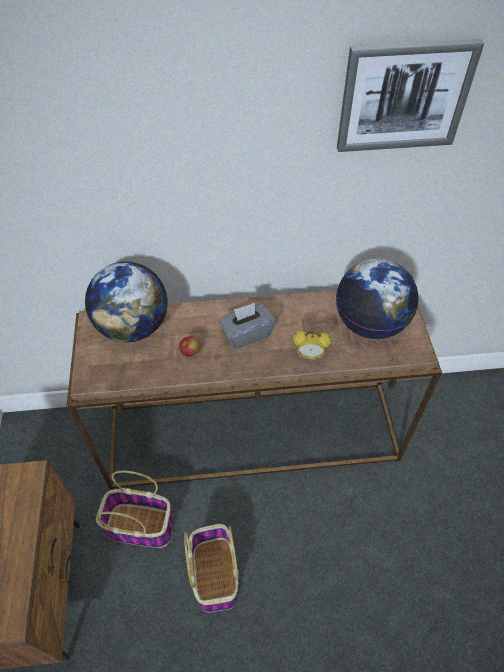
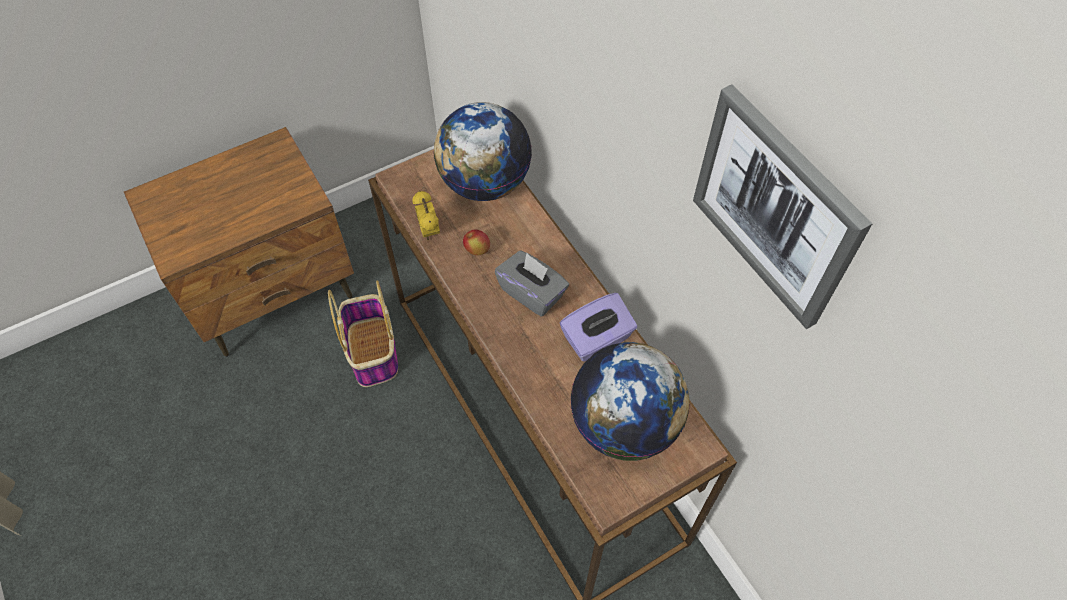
camera: 65 degrees right, 5 degrees up
(214, 573) = (350, 447): basket -> none
(302, 313) = (597, 339): none -> purple tissue box
(309, 356) = (534, 371): alarm clock -> alarm clock (429, 231)

